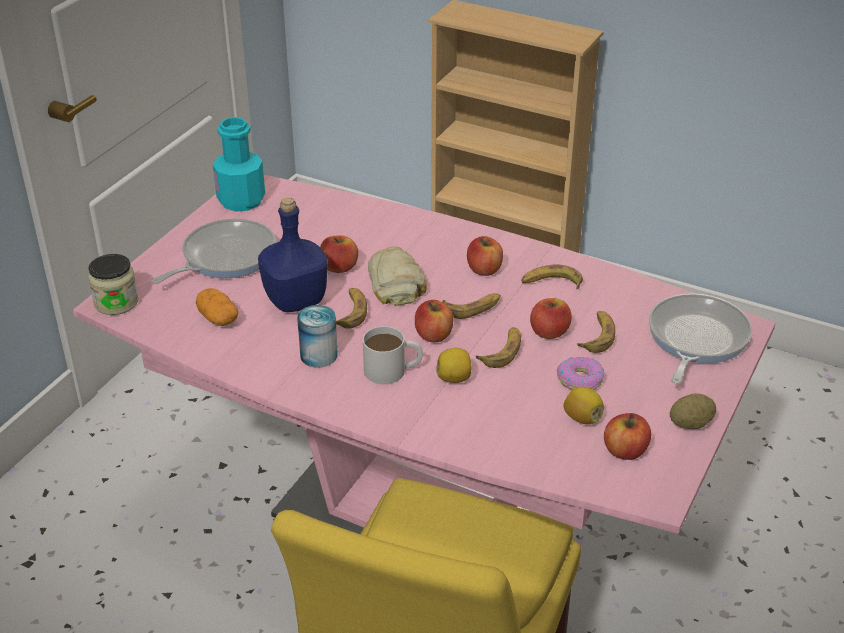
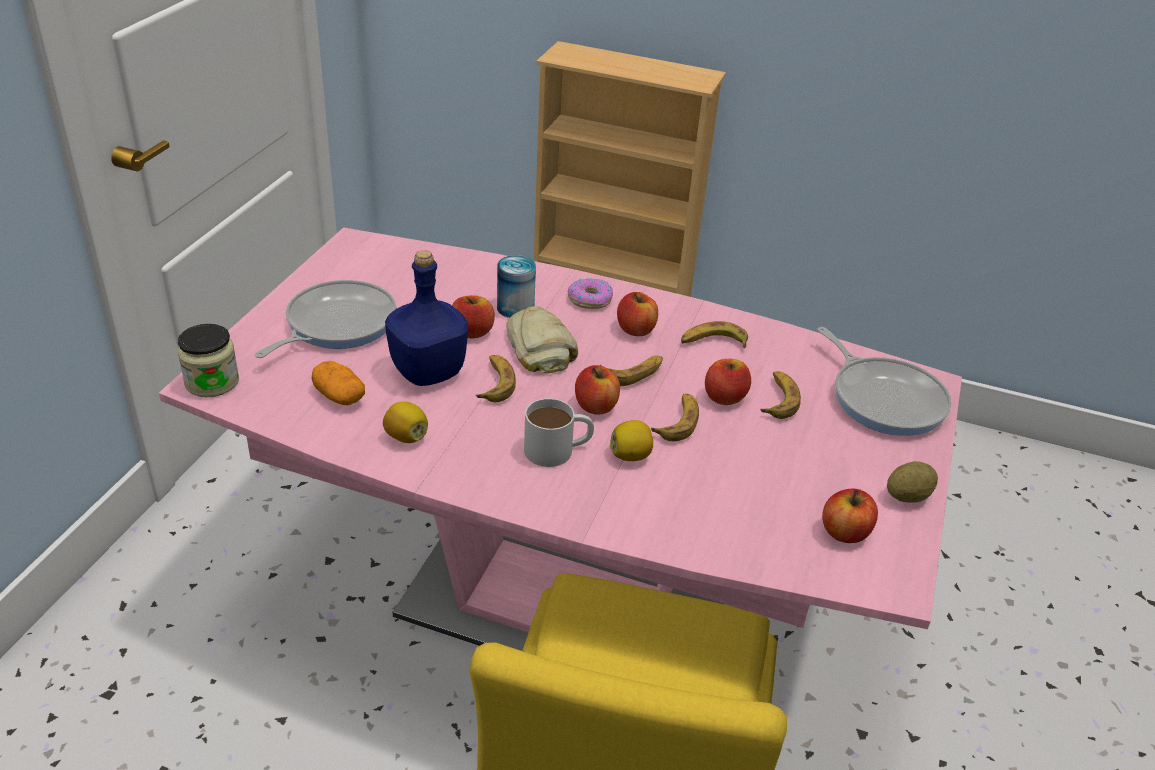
camera: 10 degrees left, 0 degrees up
(241, 200) = (345, 260): turquoise bottle -> none
(319, 355) = (467, 435): can -> can (515, 308)
(580, 379) = (772, 450): donut -> donut (590, 299)
(582, 418) = (786, 495): lemon -> lemon (406, 437)
(695, 339) = (884, 398): frying pan -> frying pan turned 135 degrees clockwise

